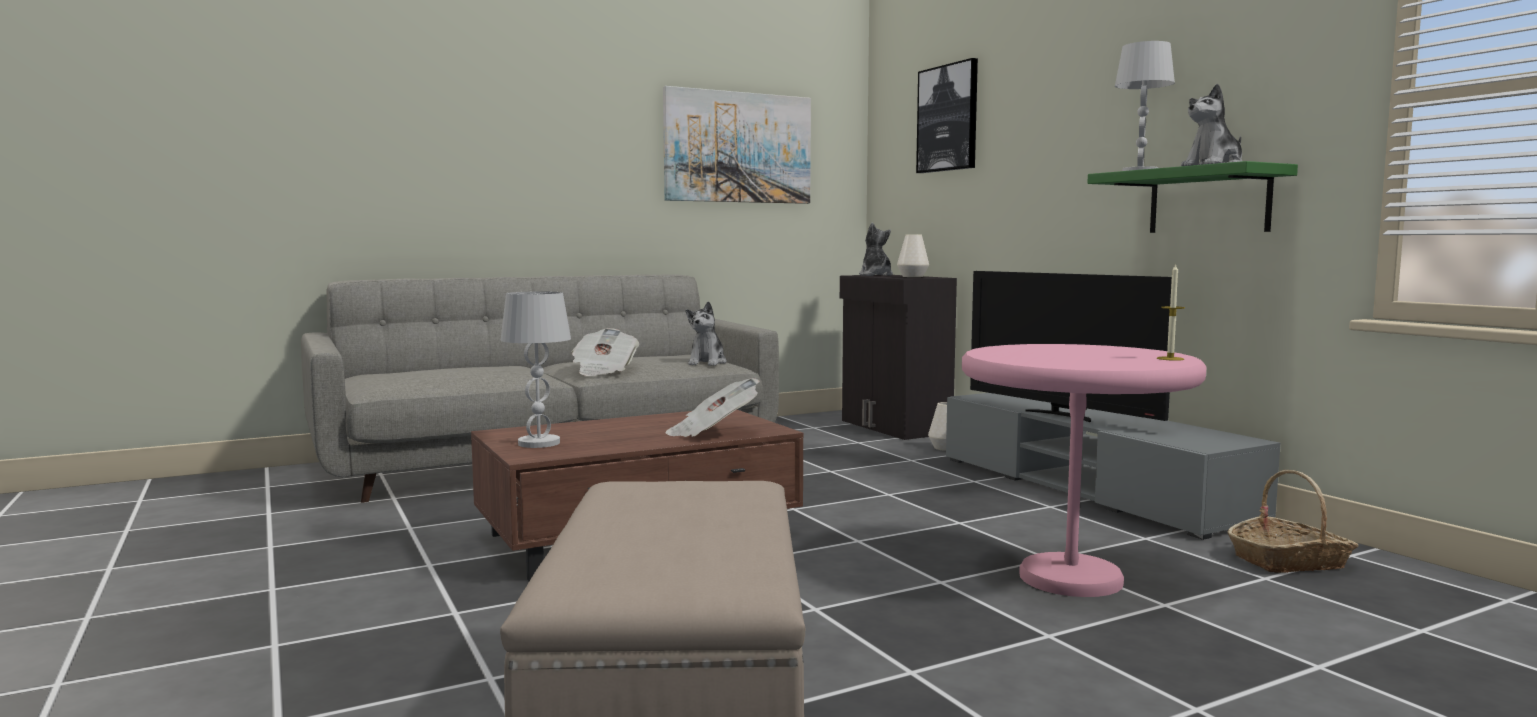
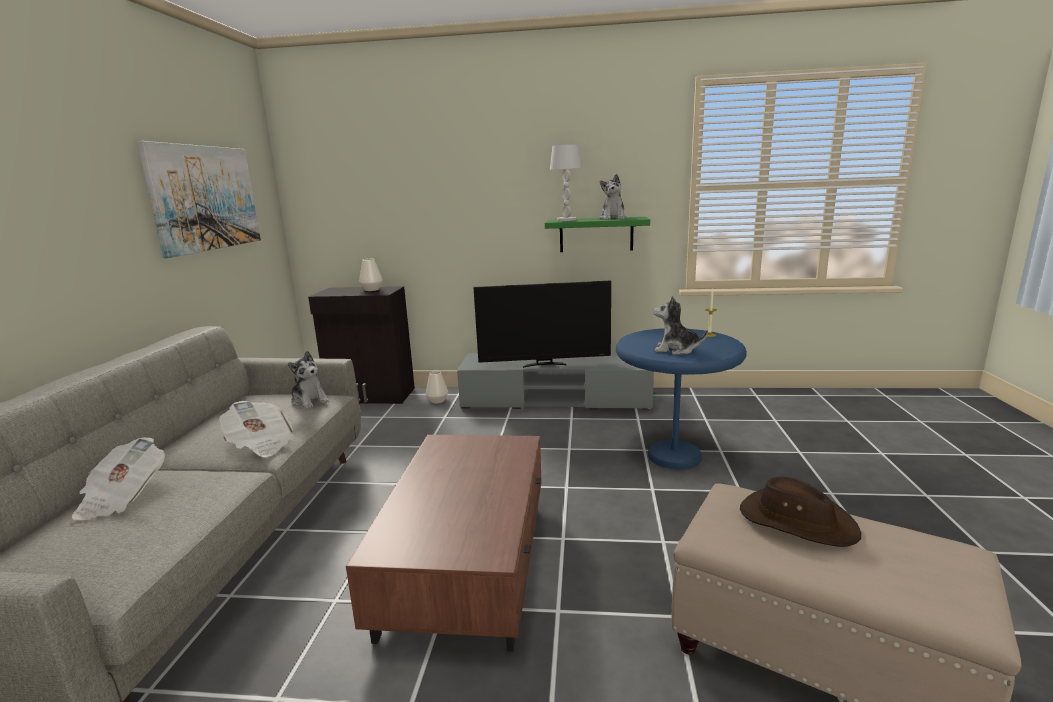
camera: 55 degrees left, 10 degrees up
(539, 443) = (450, 540): white table lamp -> none
(712, 433) = (506, 463): newspaper -> newspaper (123, 498)
(713, 511) = (796, 521): none -> brown hat
(875, 275) = (335, 292): plush toy -> plush toy (676, 350)
(948, 118) = (375, 172): picture -> none
(1070, 578) = (674, 456): pink side table -> blue side table
(1289, 561) = (691, 407): basket -> none

